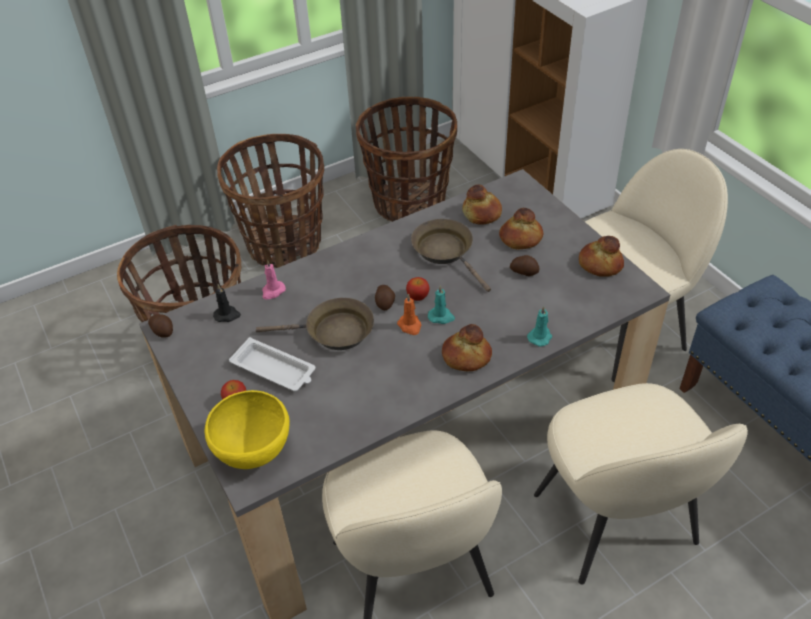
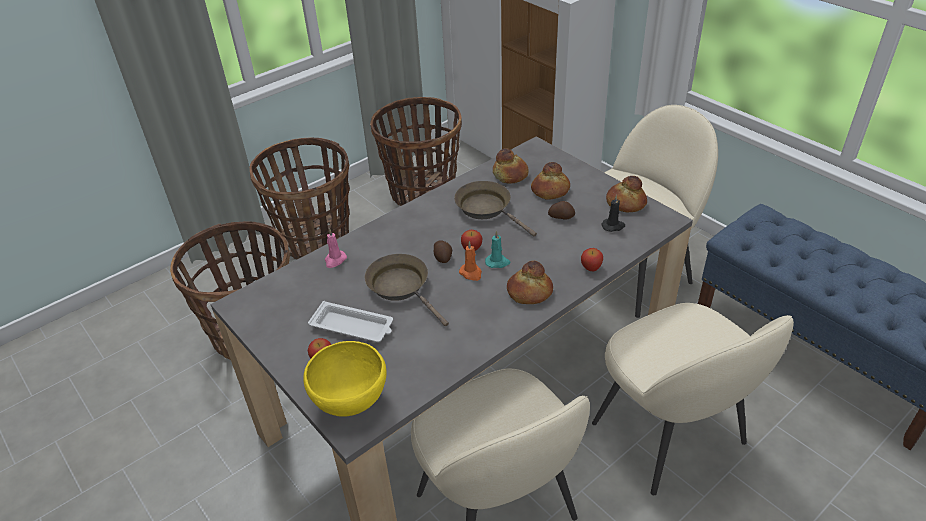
camera: 10 degrees left, 5 degrees down
(163, 331) = (235, 307): potato -> none
(227, 315) = (296, 286): black candle -> black candle (613, 226)
(334, 332) = (402, 287): brown frying pan -> brown frying pan turned 120 degrees counterclockwise
(540, 337) = (591, 267): turquoise candle -> apple

